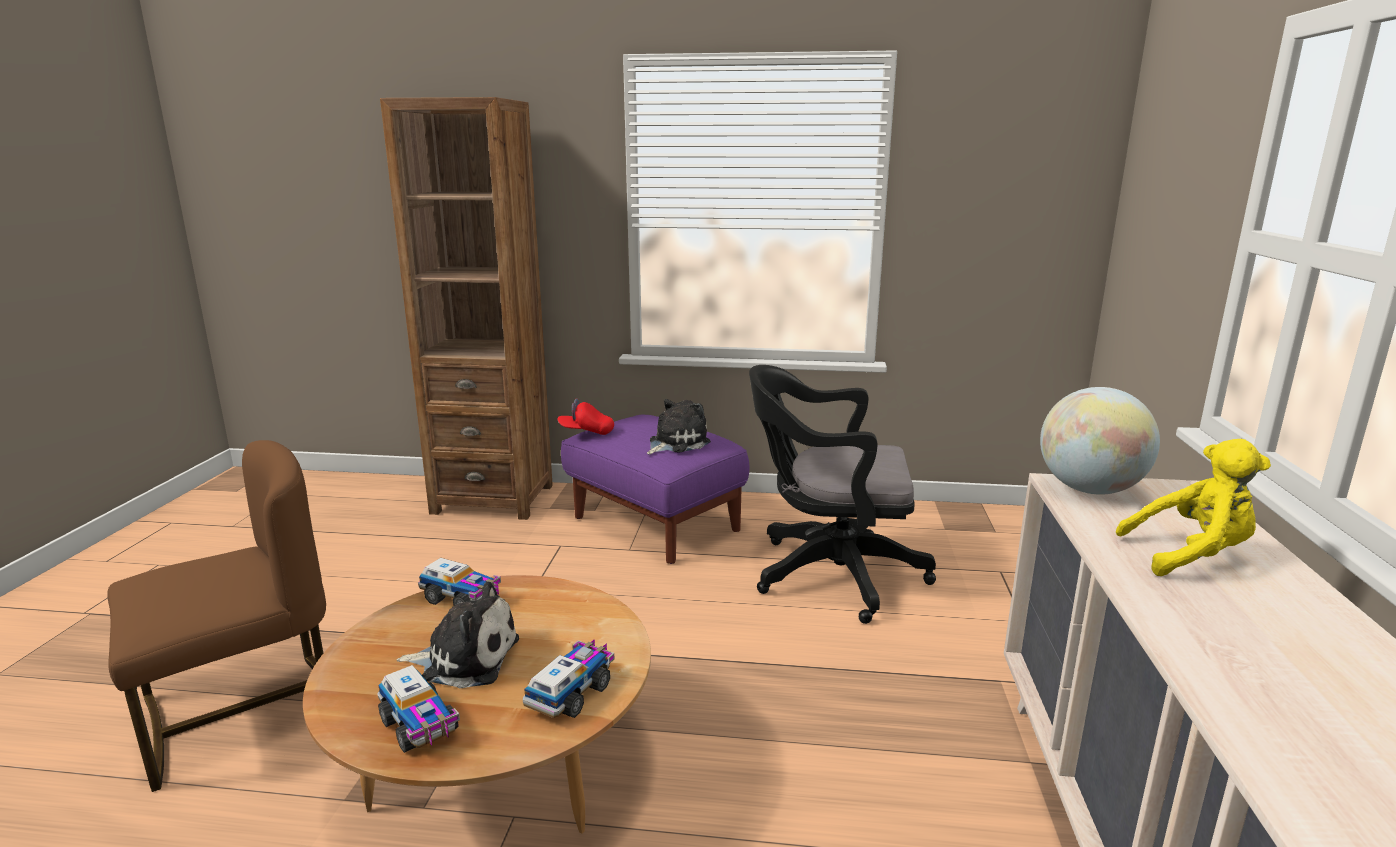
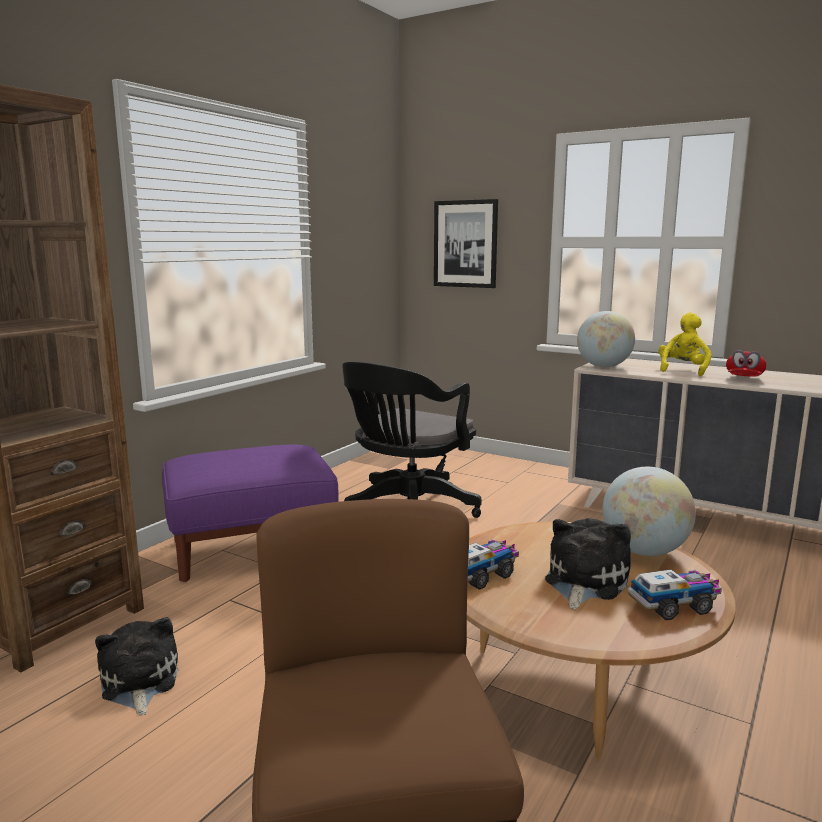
camera: 65 degrees left, 5 degrees down
(572, 693) = (644, 551): toy truck -> globe
(586, 432) = (194, 478): red cap -> red cap (744, 379)
(676, 443) = (280, 456): plush toy -> plush toy (138, 682)
(1162, 225) = (465, 244): none -> picture

